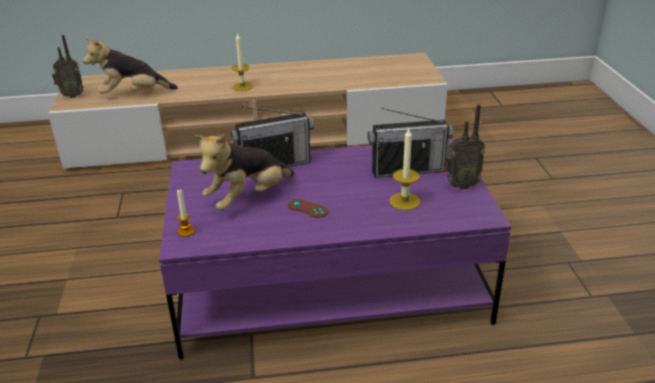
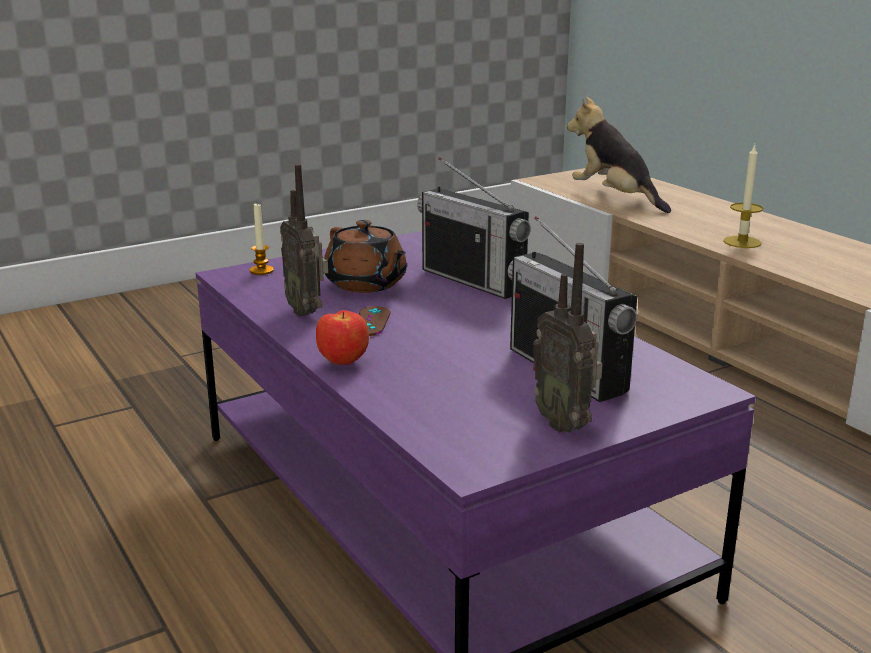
camera: 65 degrees right, 10 degrees down
(72, 95) = (566, 177): radio -> radio (307, 311)
(248, 198) = (366, 284): plush toy -> brown teapot
(357, 228) = (343, 362): none -> apple
(404, 201) = (457, 384): candle -> none

